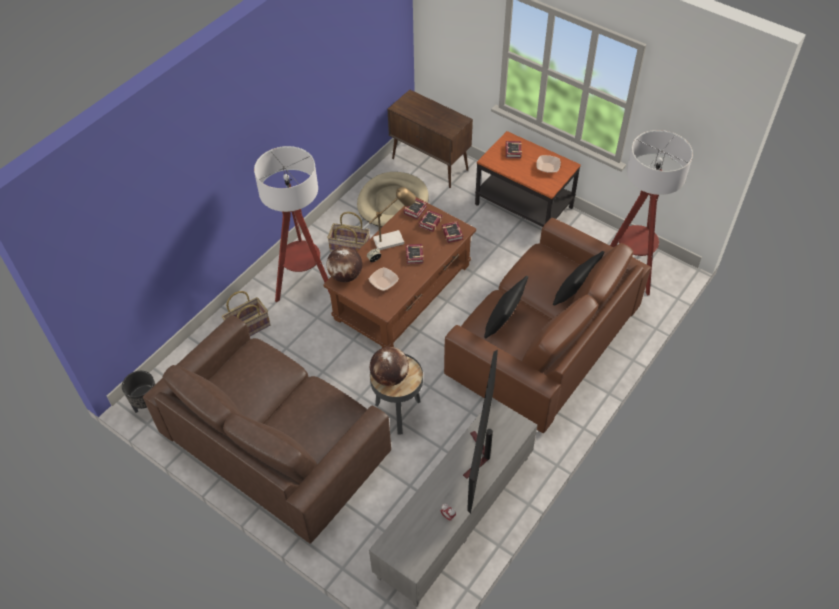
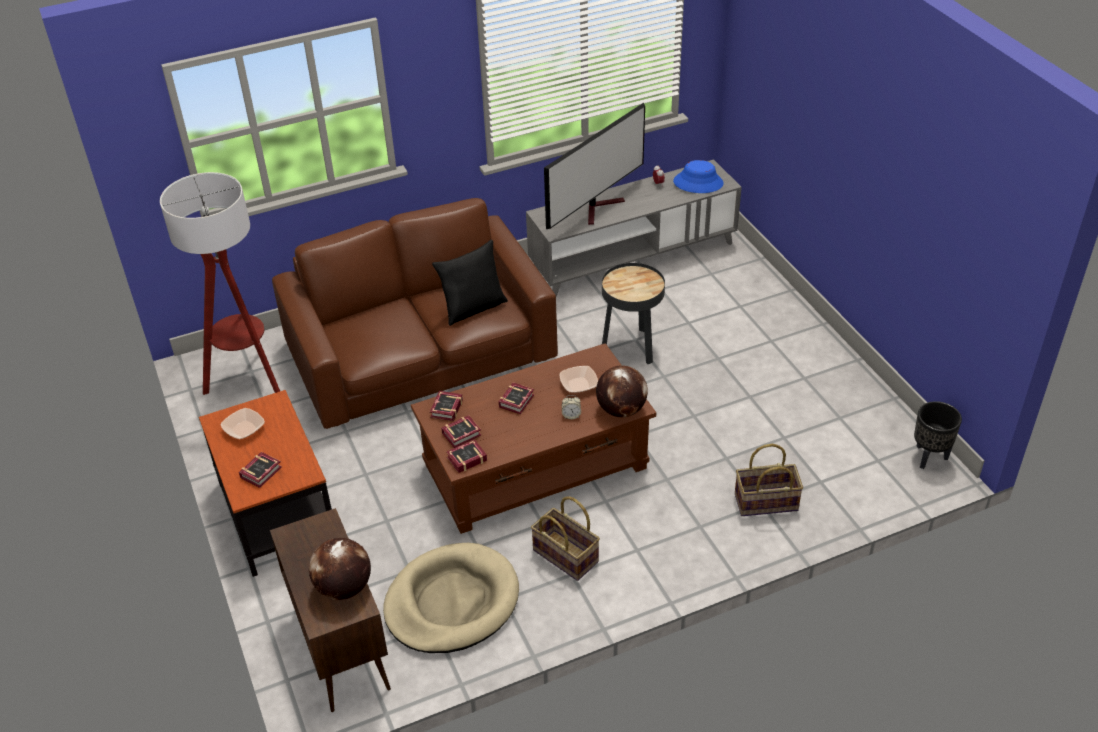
camera: 150 degrees left, 10 degrees down
(275, 441) = (782, 369): brown sofa -> none
(305, 286) = (661, 526): floor lamp -> none
(389, 377) = (640, 286): globe -> globe (343, 588)
(392, 240) = (529, 431): table lamp -> none
(412, 536) = (698, 182): none -> blue hat
(574, 293) = (367, 312): black pillow -> none

